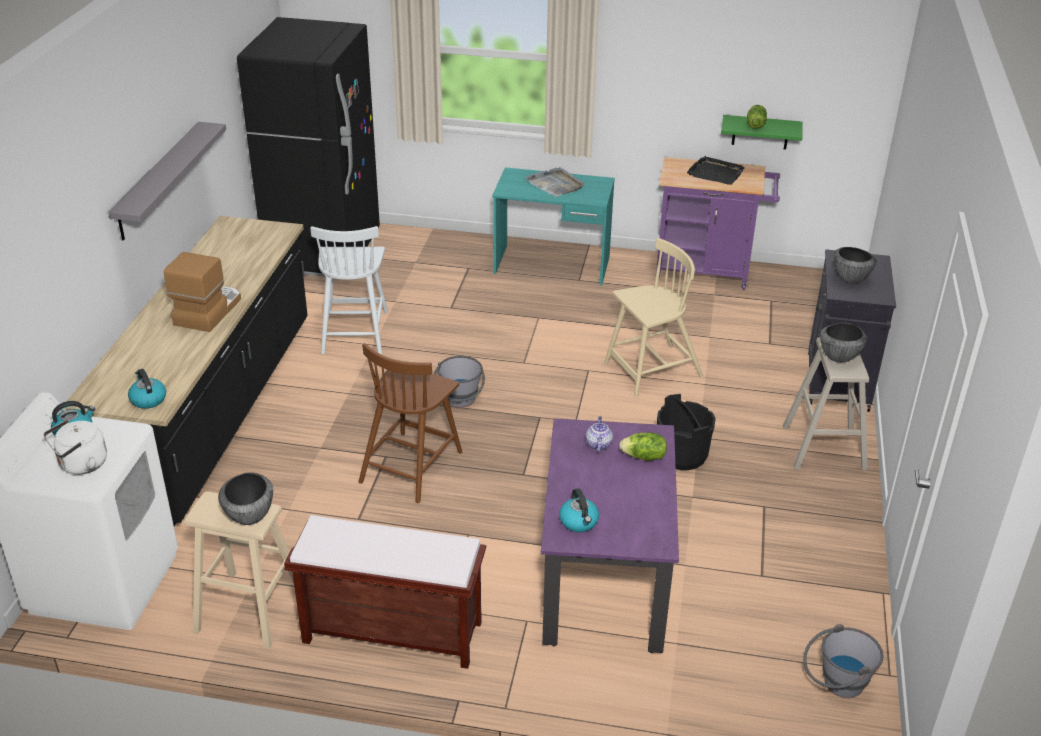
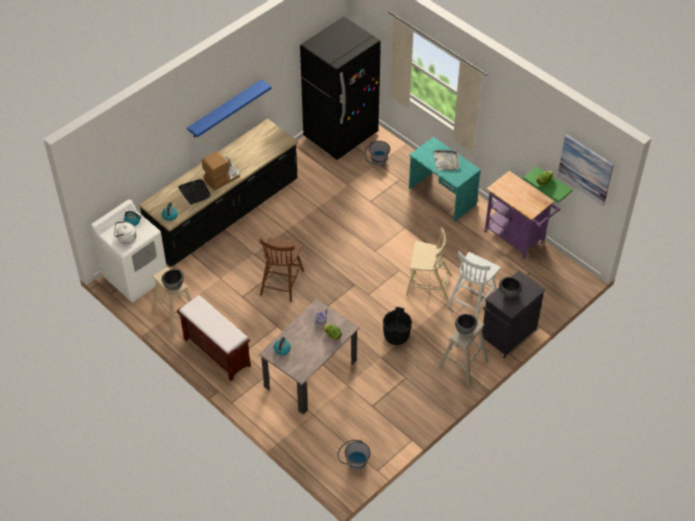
camera: 35 degrees right, 15 degrees up
(159, 180) = (225, 109): grey shelf -> blue shelf
(354, 331) = (315, 195): white chair -> white chair (472, 298)
(411, 465) = (282, 282): brown chair -> brown chair turned 45 degrees counterclockwise
(459, 403) = (328, 259): grey bucket -> grey bucket (377, 162)
(604, 579) = (310, 374): purple dining table -> beige dining table
(715, 173) = (522, 194): black tray -> black tray (195, 192)
(829, 63) = (585, 169): none -> picture

